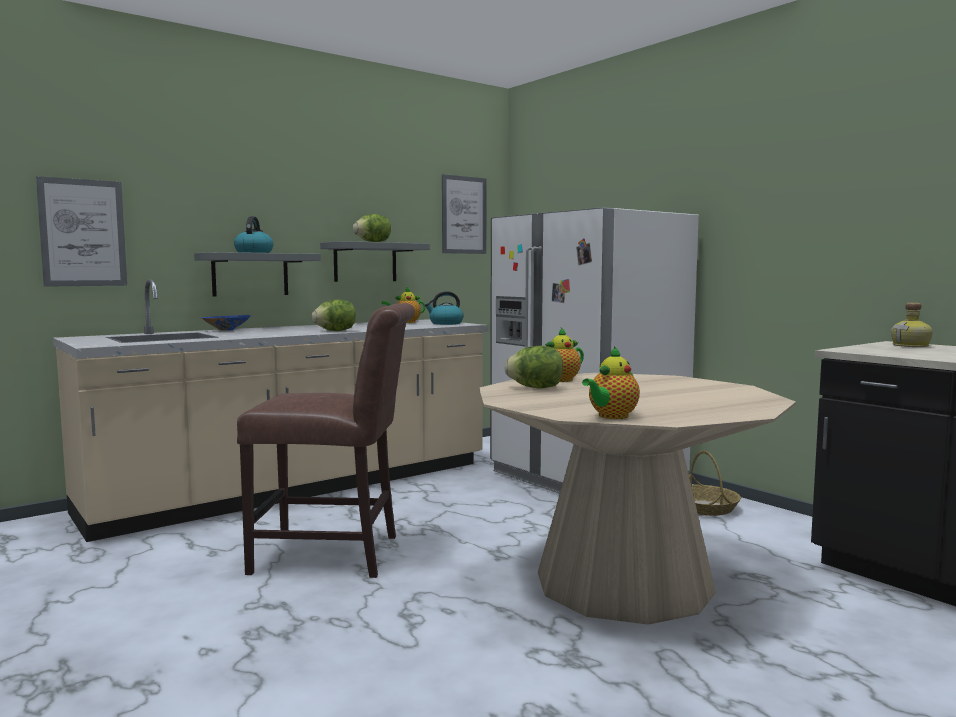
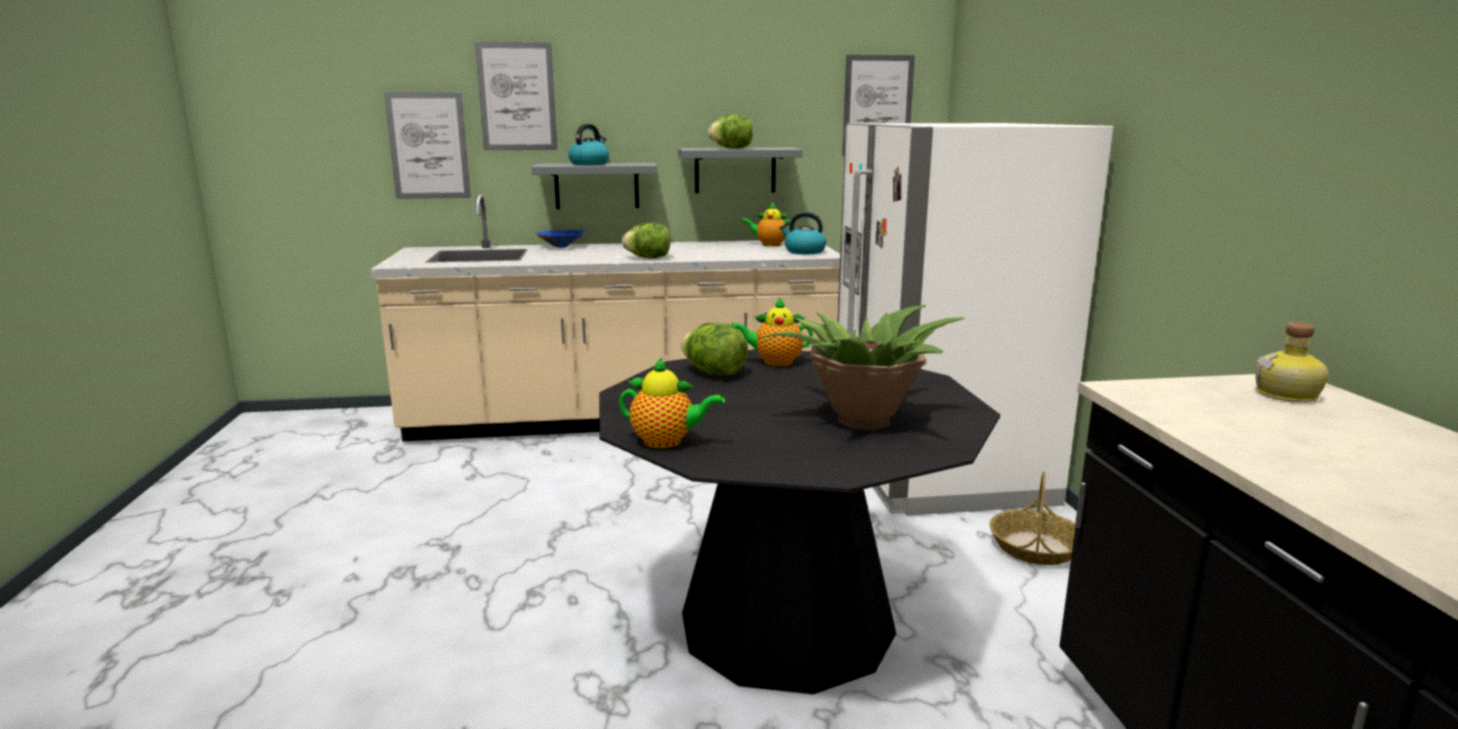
camera: 30 degrees right, 10 degrees up
(177, 190) = (517, 97): none -> picture
(335, 555) = (559, 505): brown chair -> none
(611, 416) = (667, 442): teapot -> teapot turned 150 degrees counterclockwise
(624, 582) = (787, 623): beige dining table -> black dining table
(692, 395) = (860, 420): none -> potted plant

